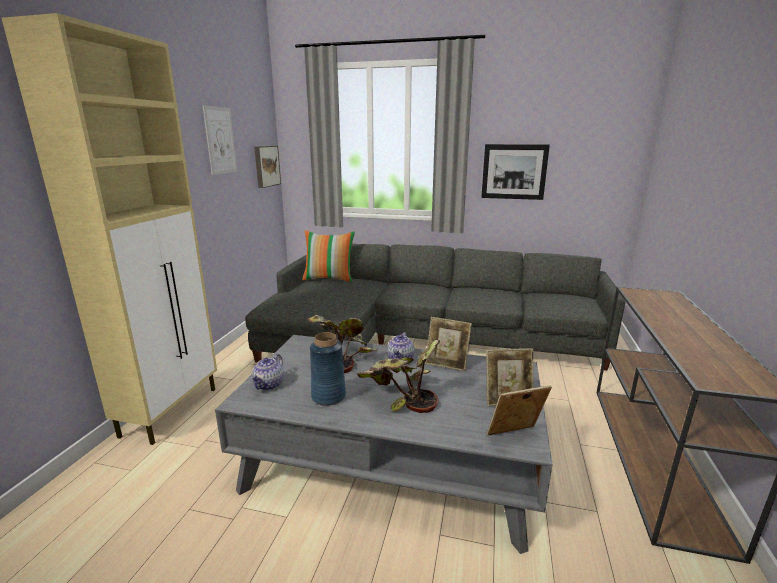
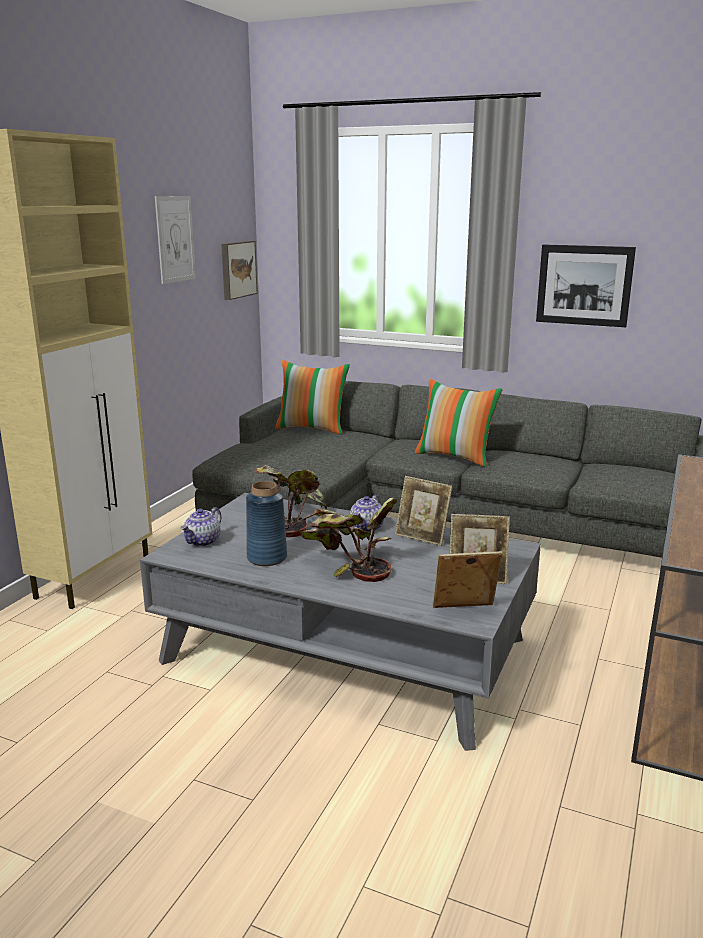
camera: 10 degrees right, 0 degrees up
(437, 294) = (455, 457): none -> pillow

